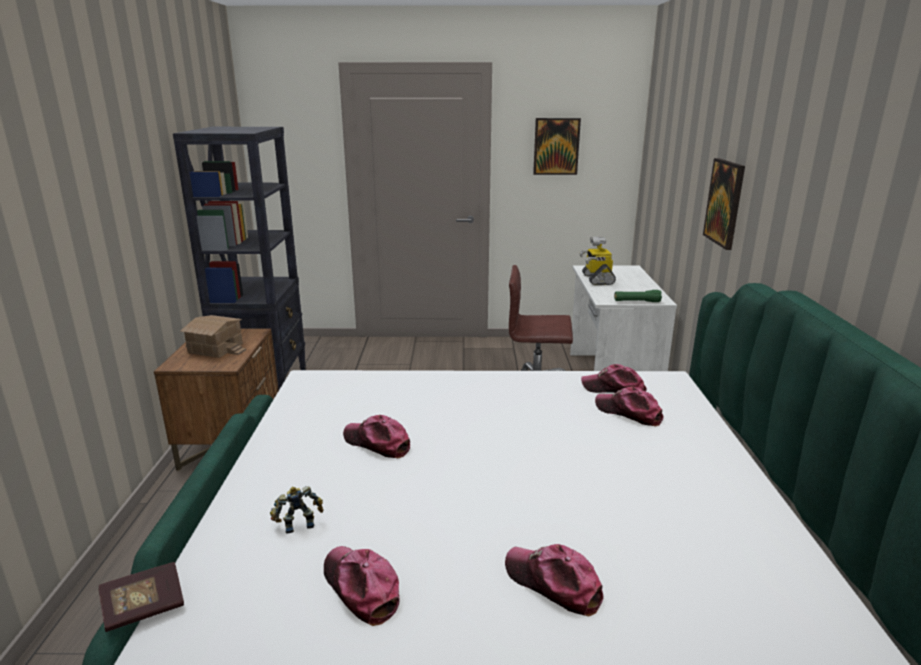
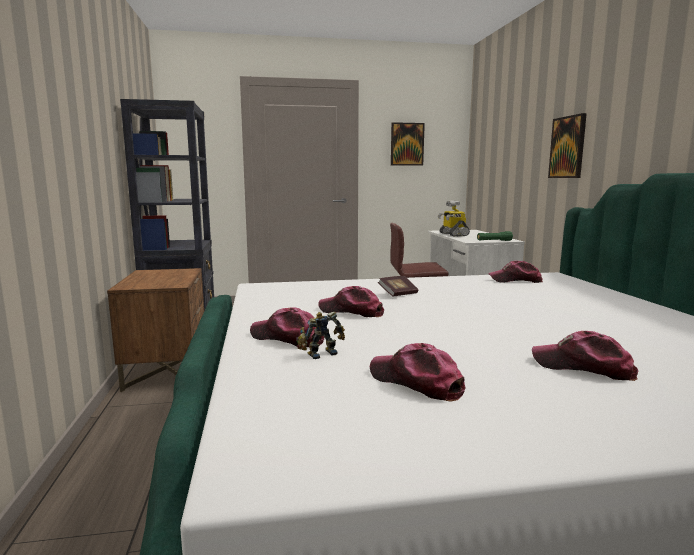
camera: 10 degrees left, 10 degrees down
(144, 608) = (207, 409): book -> book (398, 294)
(215, 349) = (158, 278): toy house -> none
(628, 413) = (540, 289): cap -> cap (287, 338)

